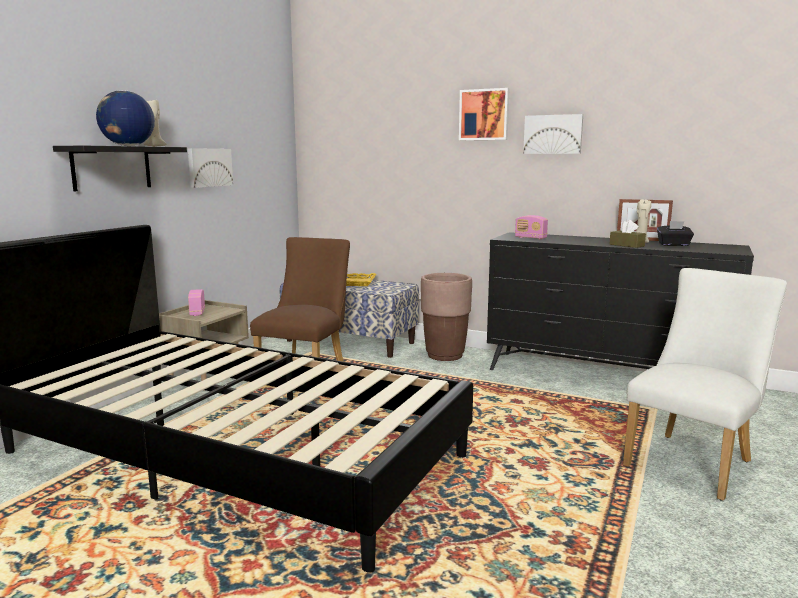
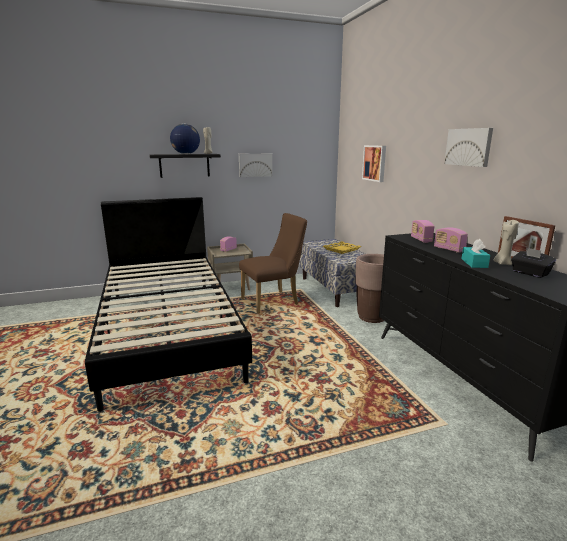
camera: 45 degrees right, 5 degrees up
(484, 115) = (427, 128): picture -> picture (375, 163)
(576, 240) = (449, 249): none -> radio
(626, 245) = (474, 263): brown tissue box -> turquoise tissue box
(693, 461) = (379, 476): white chair -> none

